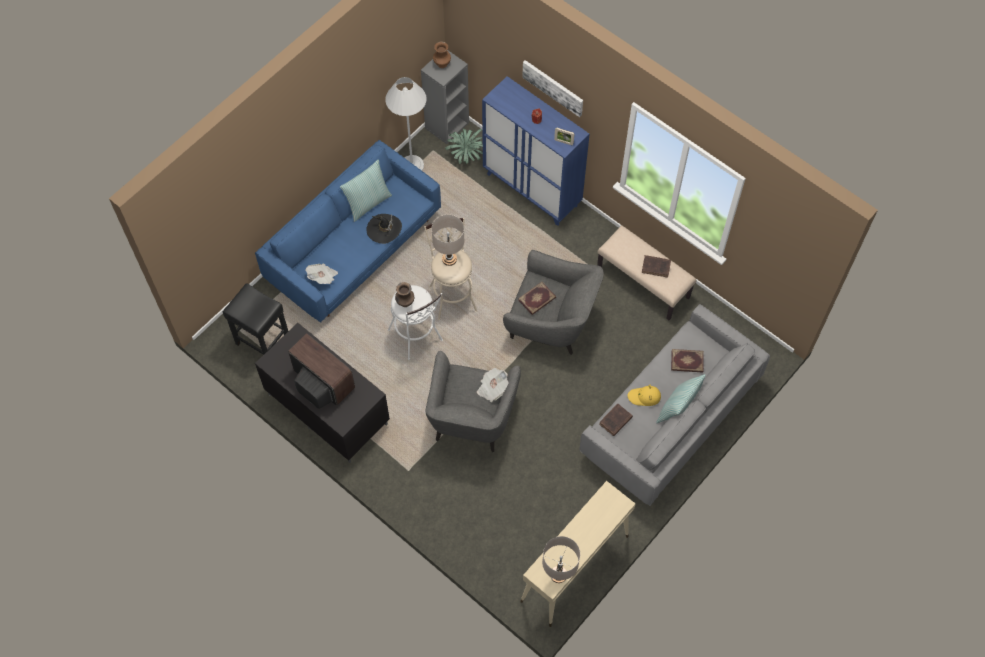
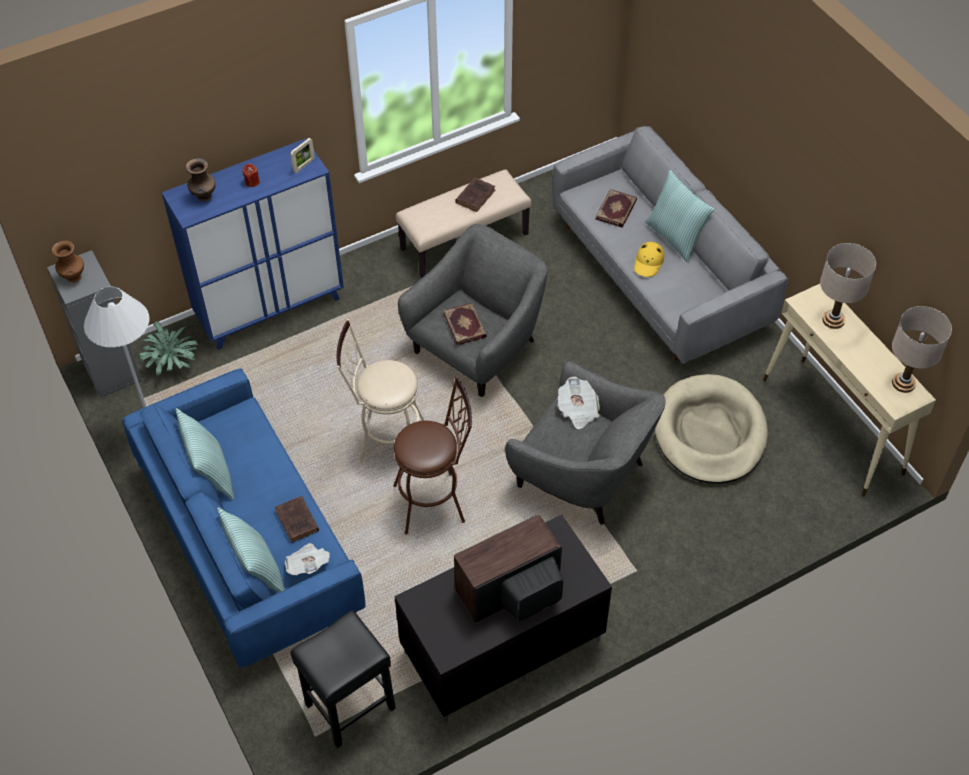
camera: 70 degrees left, 10 degrees down
(310, 253) = (257, 571): none -> pillow
(384, 229) = (267, 465): black hat -> none
(405, 303) = (424, 451): brown vase -> brown vase (204, 197)
(417, 338) = (436, 502): white stool -> brown stool
(449, 259) = (378, 380): beige table lamp -> beige table lamp (833, 320)
(536, 488) = (709, 433): none -> beige dog bed
(553, 87) = (229, 132): picture -> none
(615, 421) = (671, 300): brown book -> brown book (297, 522)

